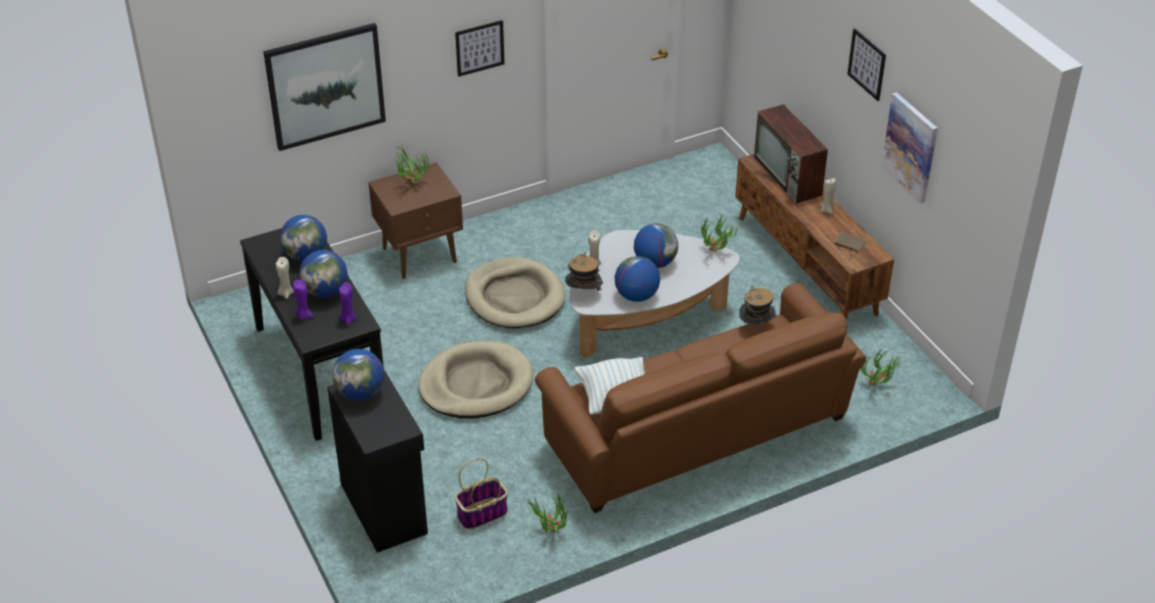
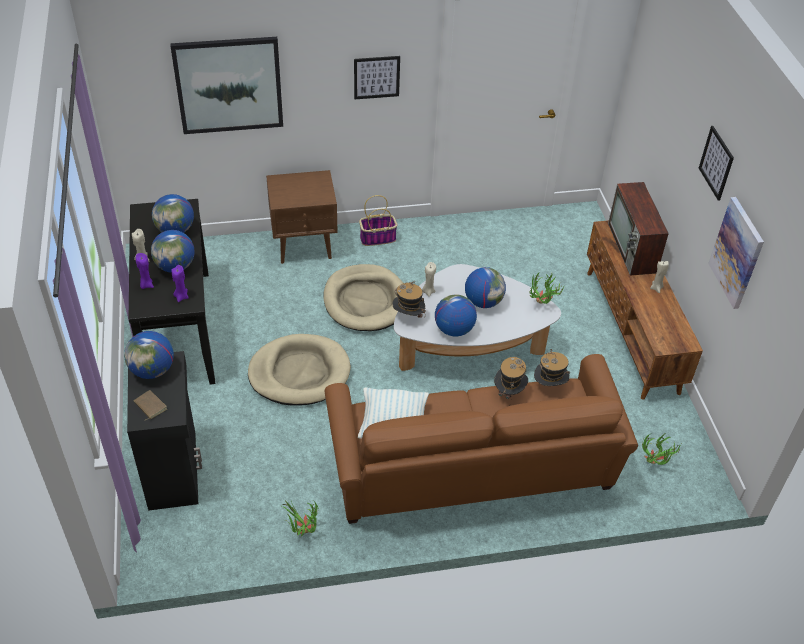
camera: 15 degrees right, 5 degrees up
(411, 184) = (299, 185): potted plant -> none
(482, 513) = (252, 497): basket -> basket (378, 238)
(718, 342) = (509, 392): none -> hat
(849, 244) = (665, 326): brown book -> brown book (149, 406)

